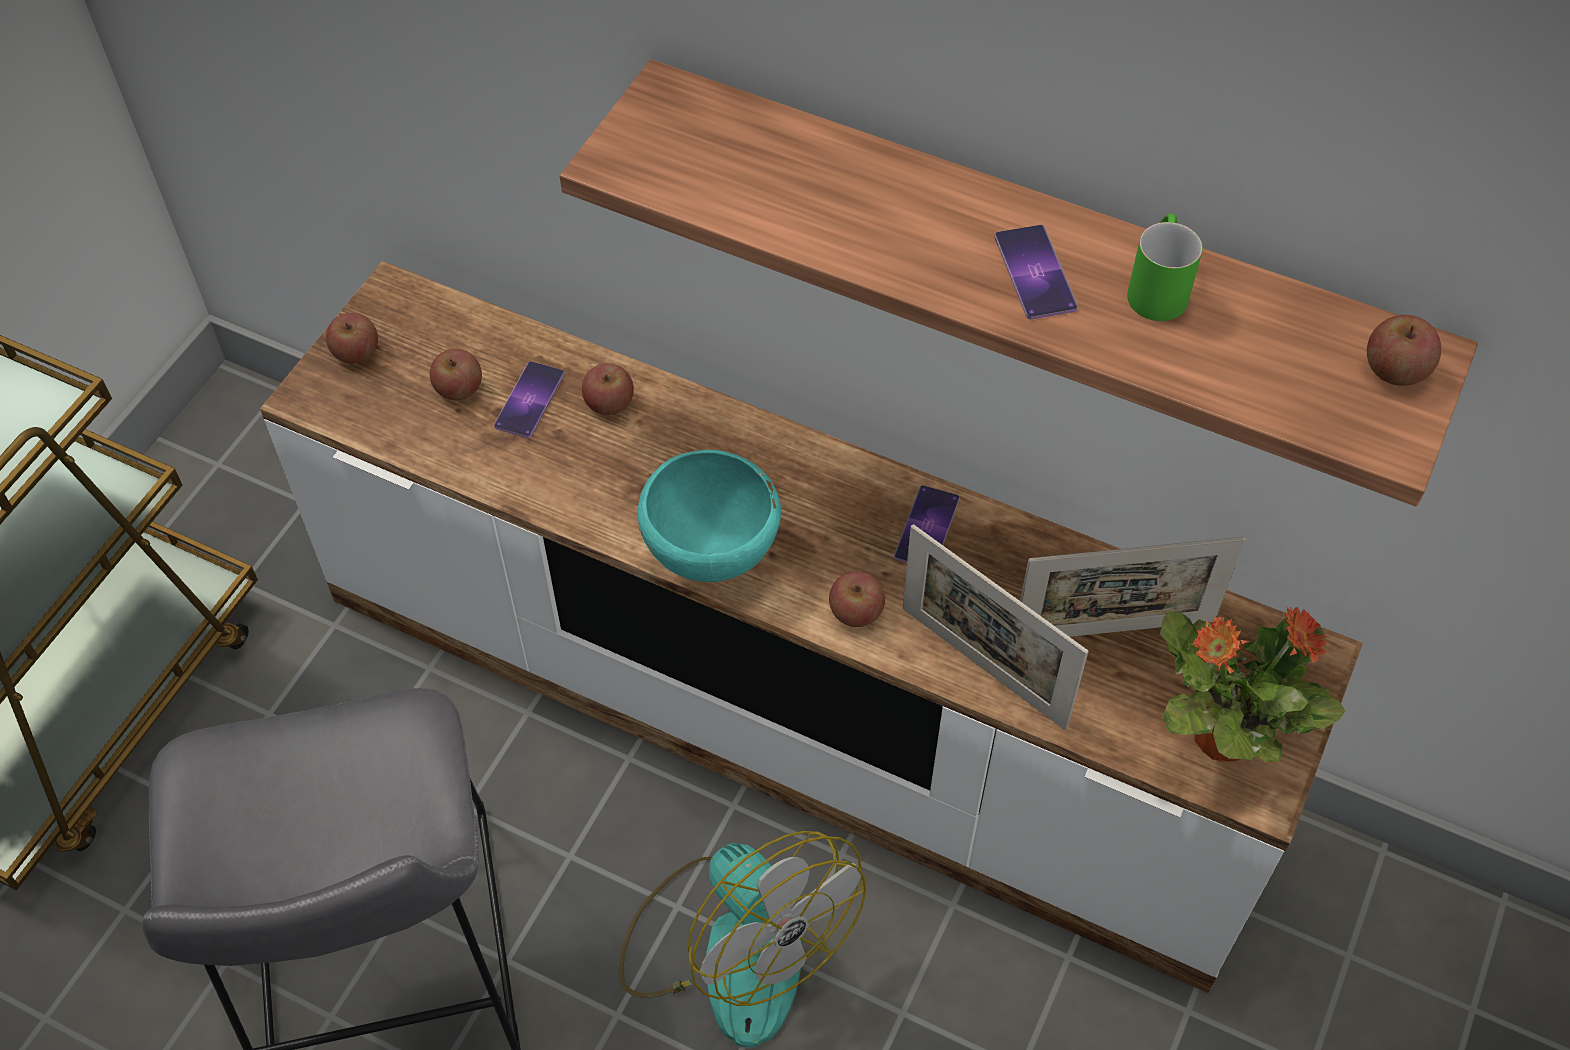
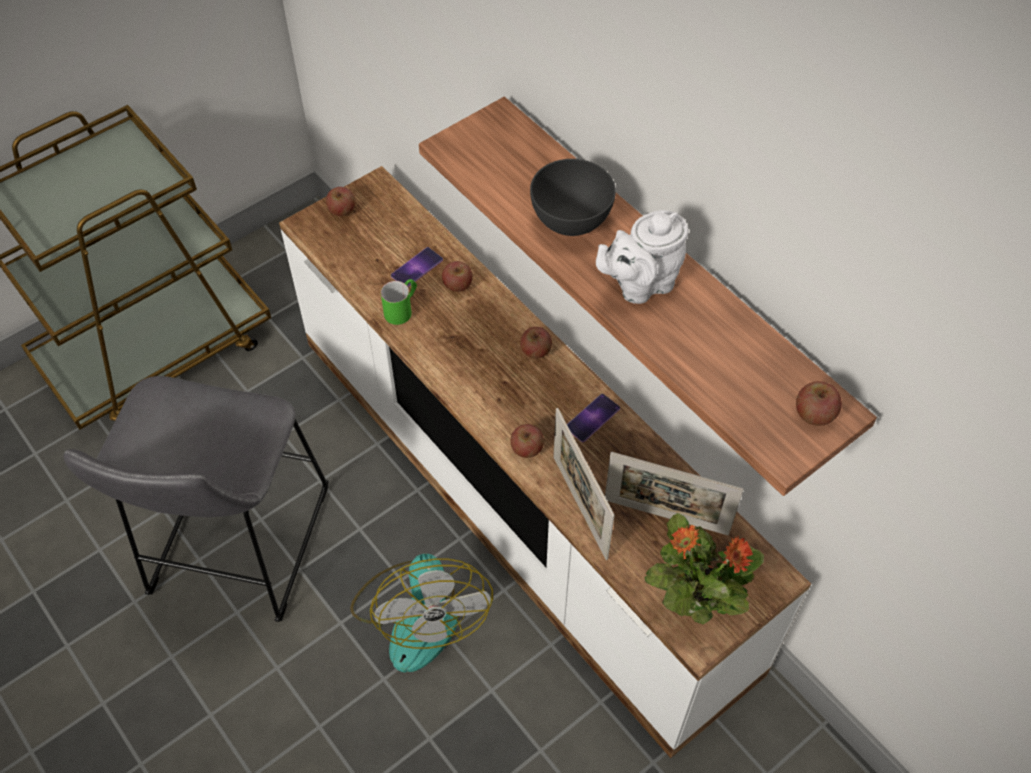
camera: 25 degrees right, 0 degrees up
(459, 388) = (383, 248): apple -> apple (535, 350)
(713, 555) = (467, 388): turquoise bowl -> none
(874, 214) = (571, 221): none -> grey bowl
(1035, 272) = (640, 284): phone -> white teapot
(1158, 286) = (705, 316): green mug -> green mug (402, 309)

